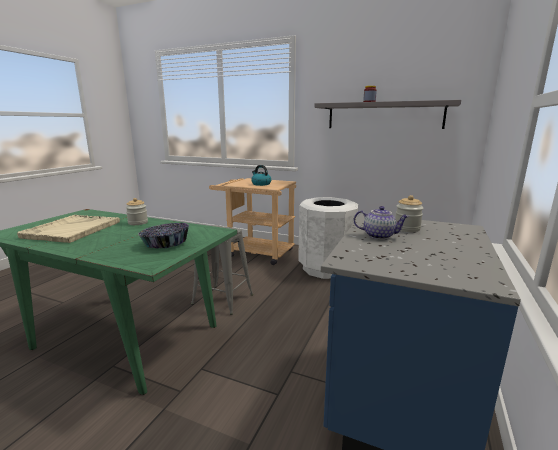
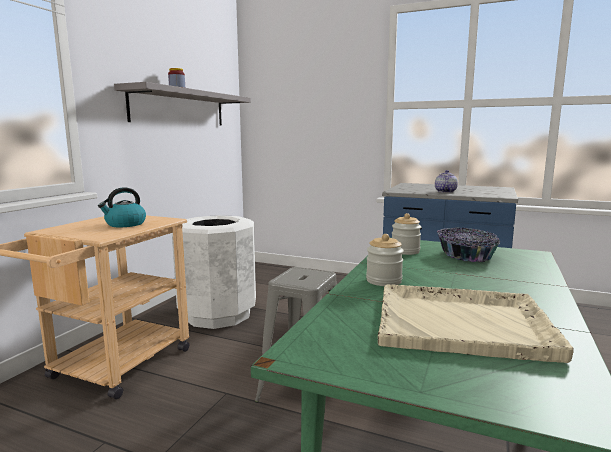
camera: 90 degrees left, 5 degrees down
(407, 228) = (421, 188): jar -> jar (405, 251)

